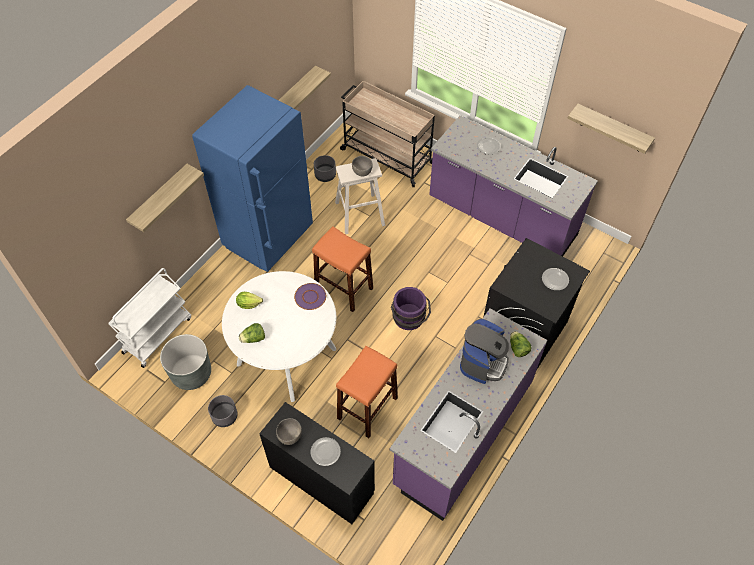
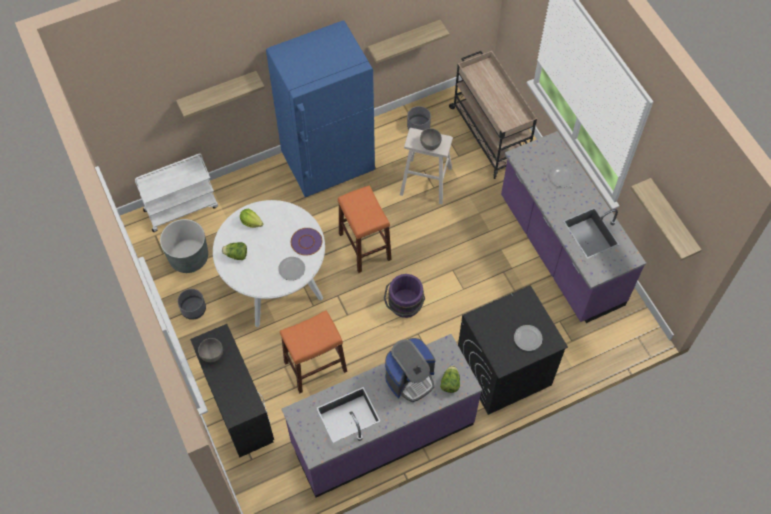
camera: 30 degrees right, 5 degrees up
(325, 452) = (232, 383): plate -> plate (291, 269)

